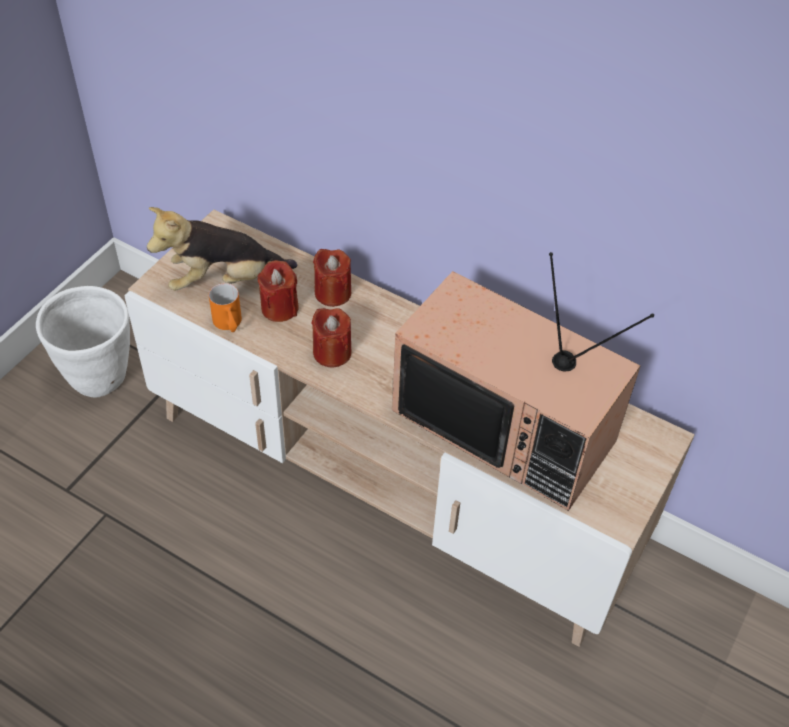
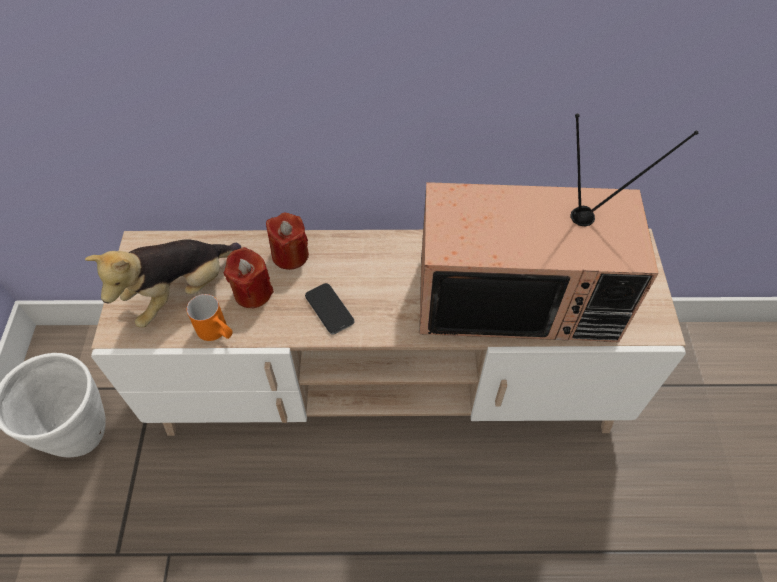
camera: 30 degrees left, 5 degrees up
(332, 352) = (329, 309): red candle -> phone

